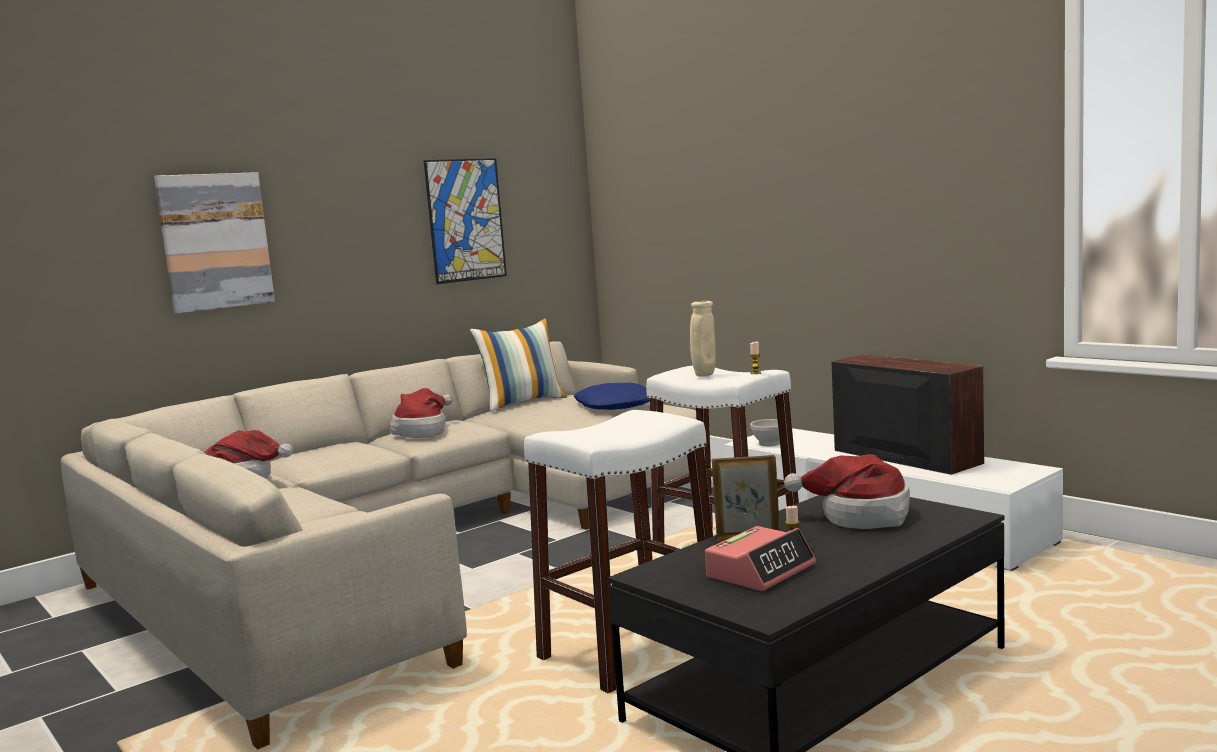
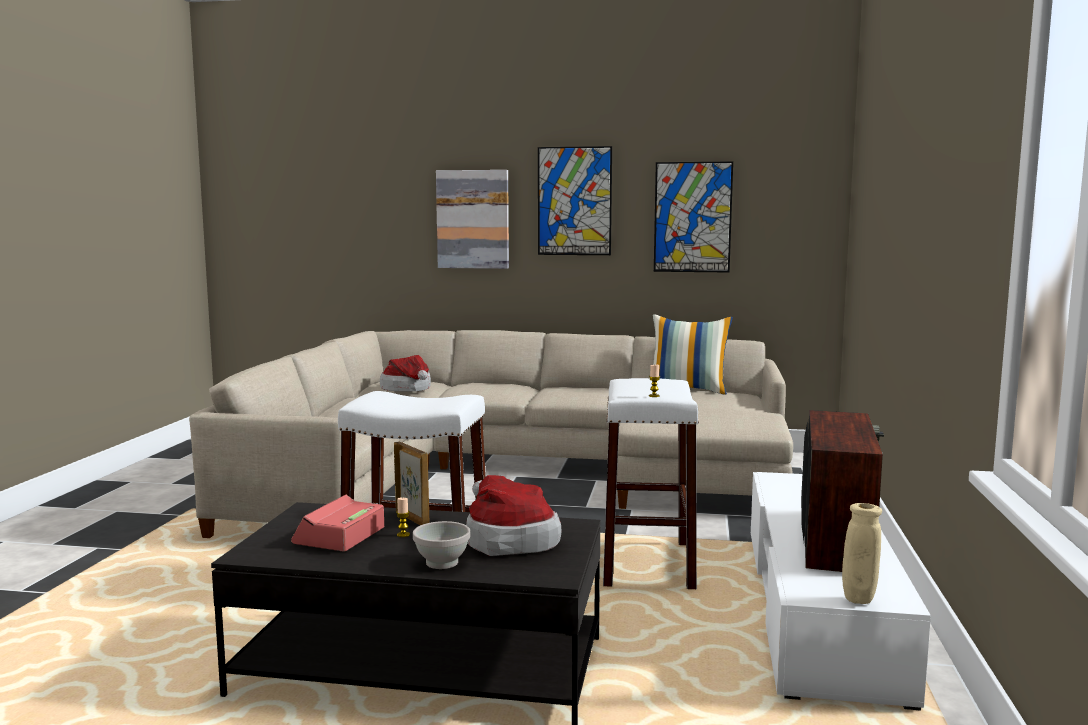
camera: 50 degrees right, 0 degrees up
(342, 209) = (574, 201): none -> picture
(423, 431) = (567, 390): hat -> none
(615, 406) = (729, 411): blue pillow -> none
(704, 375) = (638, 388): beige vase -> beige vase (858, 601)
(761, 571) = (339, 536): alarm clock -> alarm clock turned 105 degrees clockwise
(770, 444) = (781, 485): white bowl -> white bowl (442, 563)

